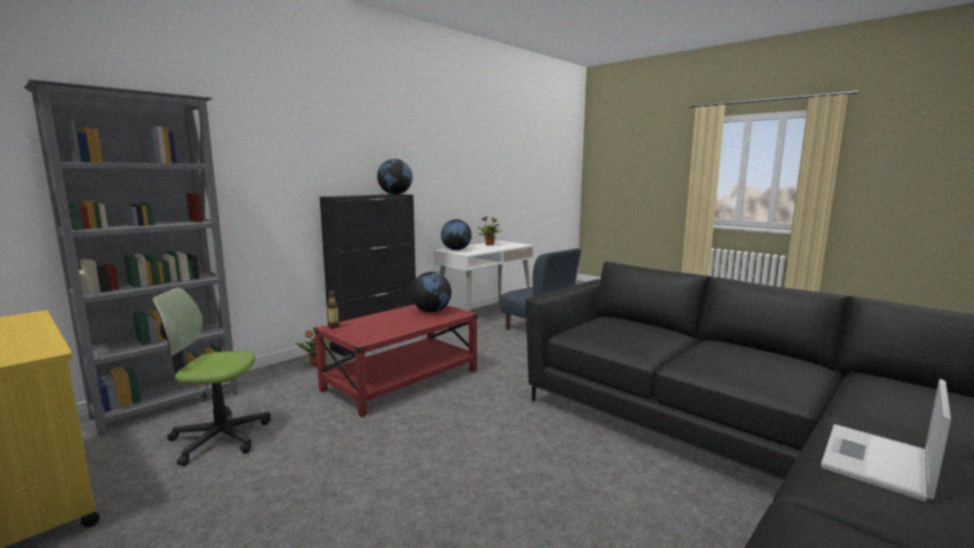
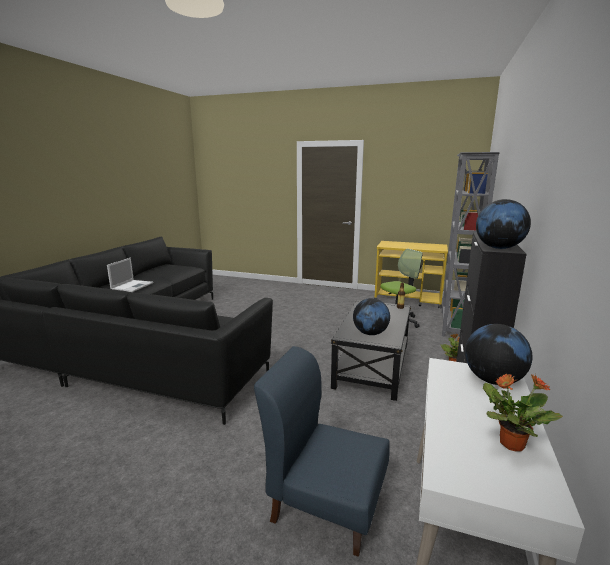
camera: 155 degrees right, 5 degrees up
(401, 380) = (372, 366): red coffee table -> black coffee table

